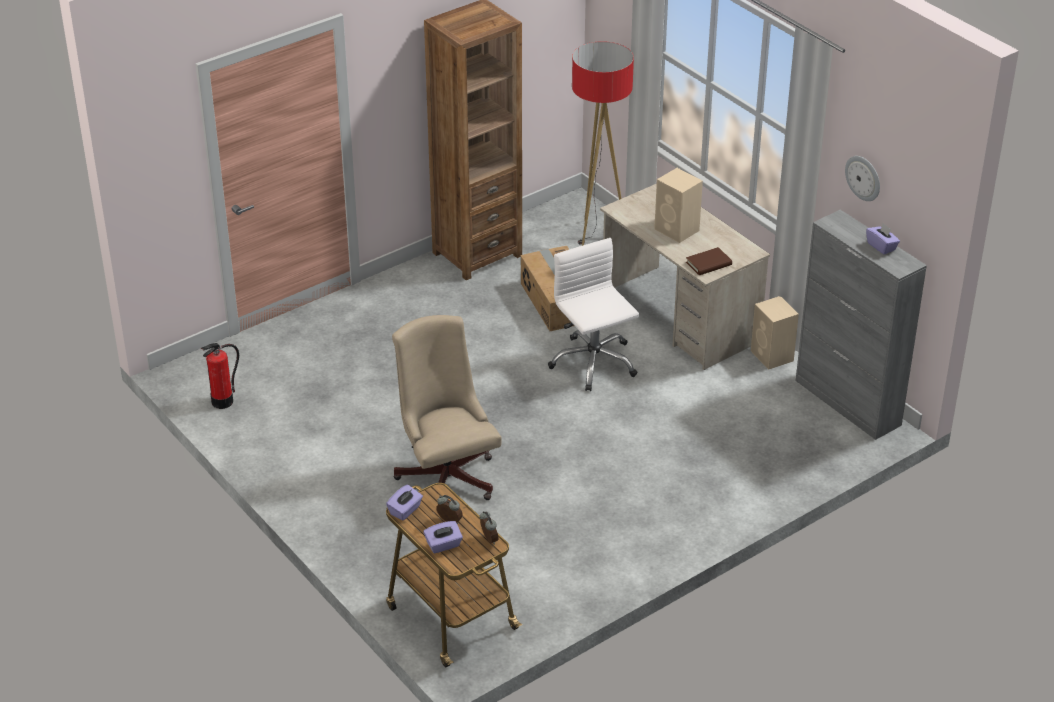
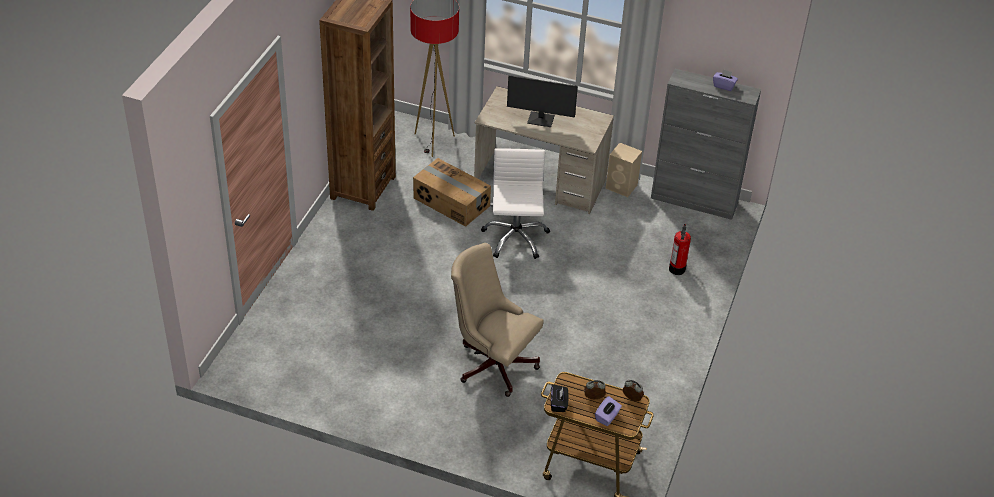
camera: 35 degrees left, 5 degrees up
(222, 402) = (283, 378): fire extinguisher -> fire extinguisher (677, 269)
(405, 510) = (558, 404): purple tissue box -> black tissue box
(593, 363) = (515, 238): white office chair -> white office chair turned 60 degrees clockwise
(677, 230) = (541, 120): beige speaker -> monitor
(708, 264) = (583, 137): brown book -> none
(863, 177) = (693, 41): wall clock -> none

